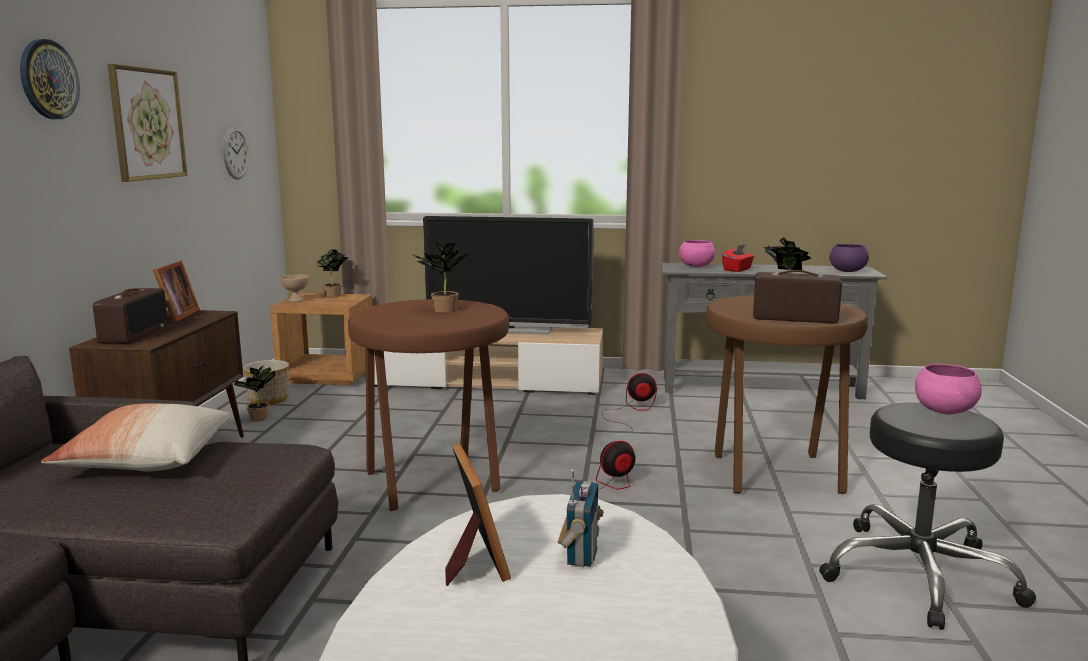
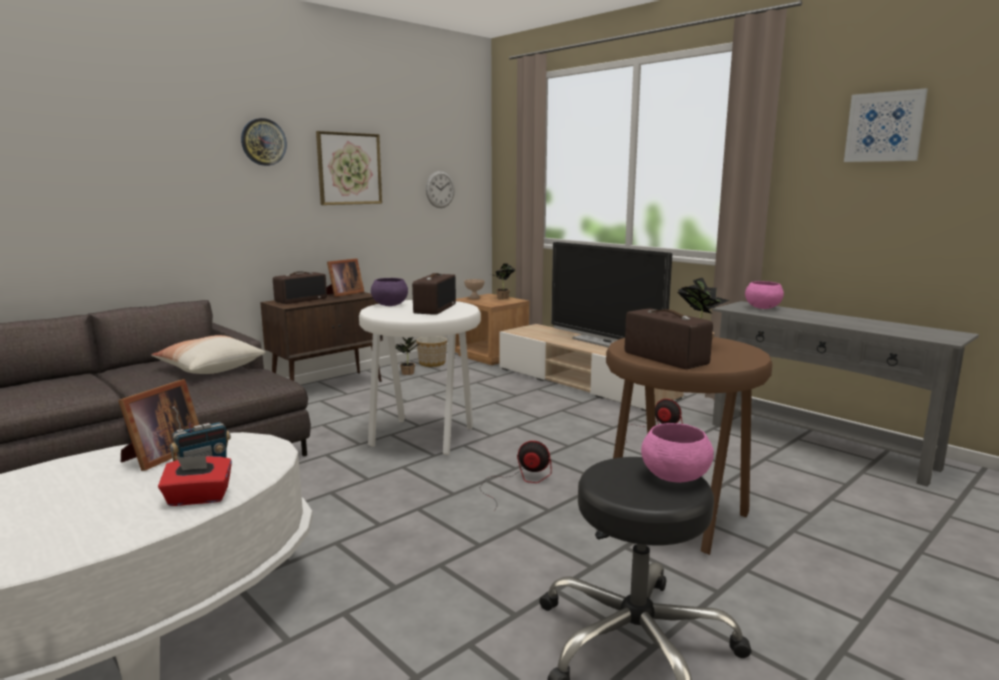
camera: 40 degrees right, 0 degrees up
(435, 482) = (424, 438): brown stool -> white stool
(442, 310) = (434, 308): potted plant -> radio
(737, 270) = (795, 316): red tissue box -> red tissue box (198, 498)
(775, 91) = (884, 127): none -> picture
(847, 271) = (925, 334): purple bowl -> purple bowl (389, 305)

